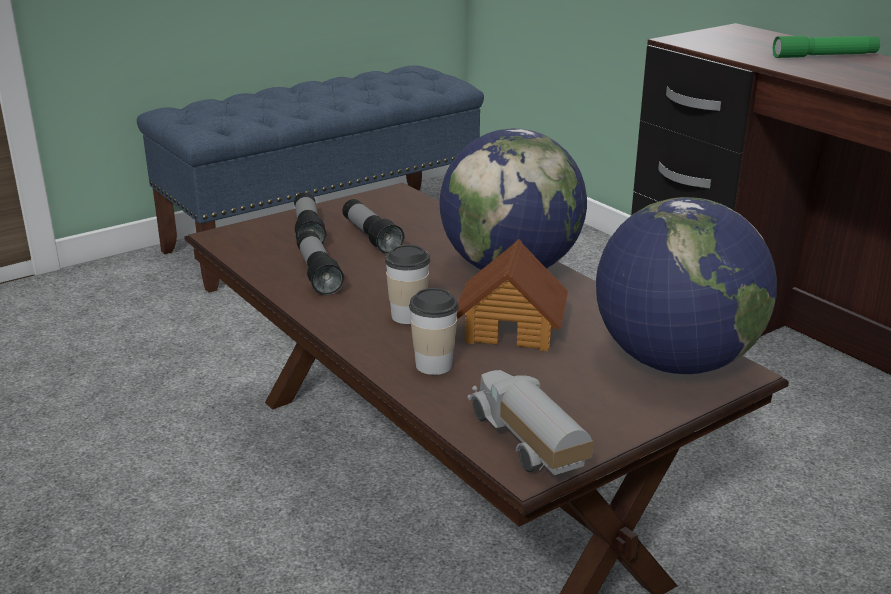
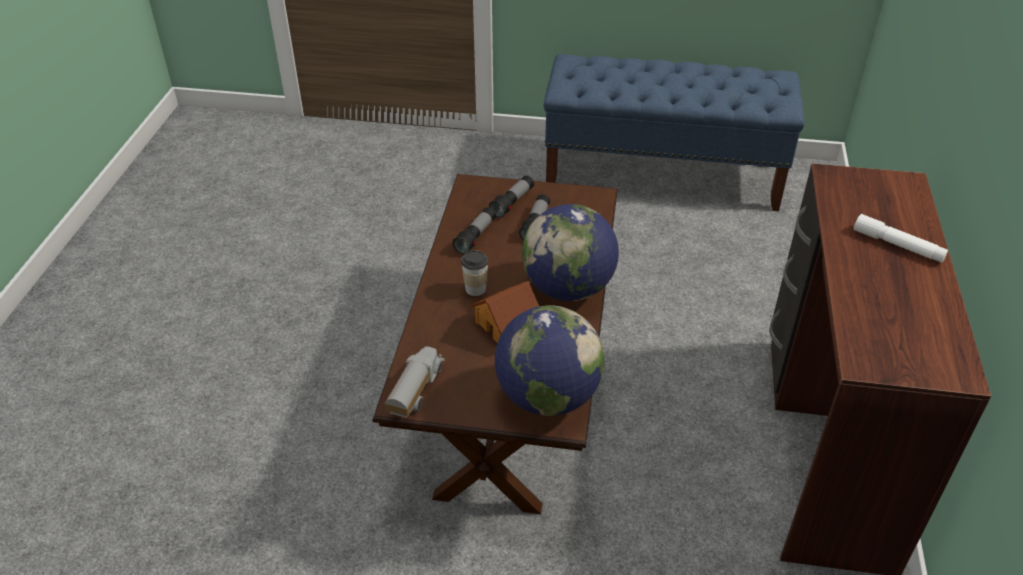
camera: 45 degrees right, 15 degrees up
(433, 365) = (443, 325): cup -> none
(825, 56) = (897, 245): green flashlight -> white flashlight

